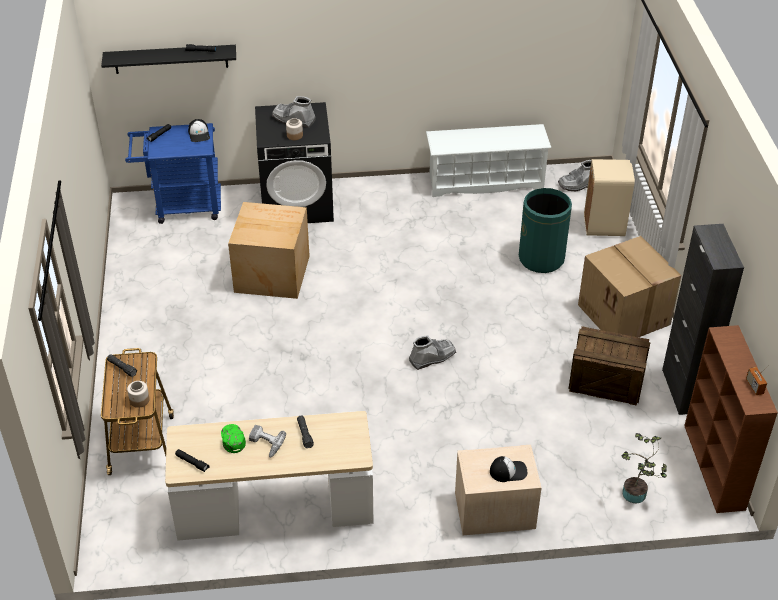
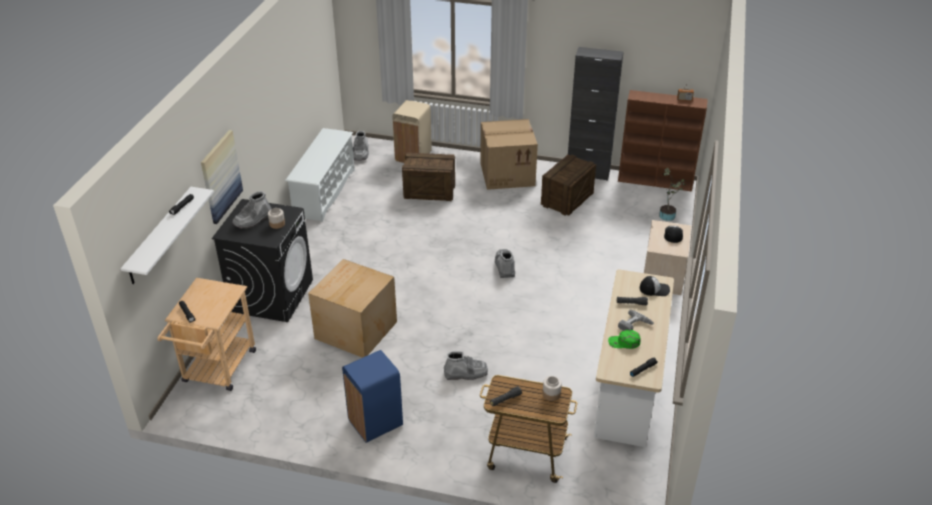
camera: 70 degrees left, 5 degrees down
(149, 326) = (376, 423): none -> blue trash can
(171, 59) = (160, 236): black shelf -> white shelf
(181, 206) = (217, 371): blue cart -> beige cart
(199, 134) = (208, 288): cap -> cap (654, 289)
(240, 370) = (466, 373): none -> grey boot
(294, 63) = (220, 176): none -> picture
(541, 258) = (429, 191): green trash can -> crate

